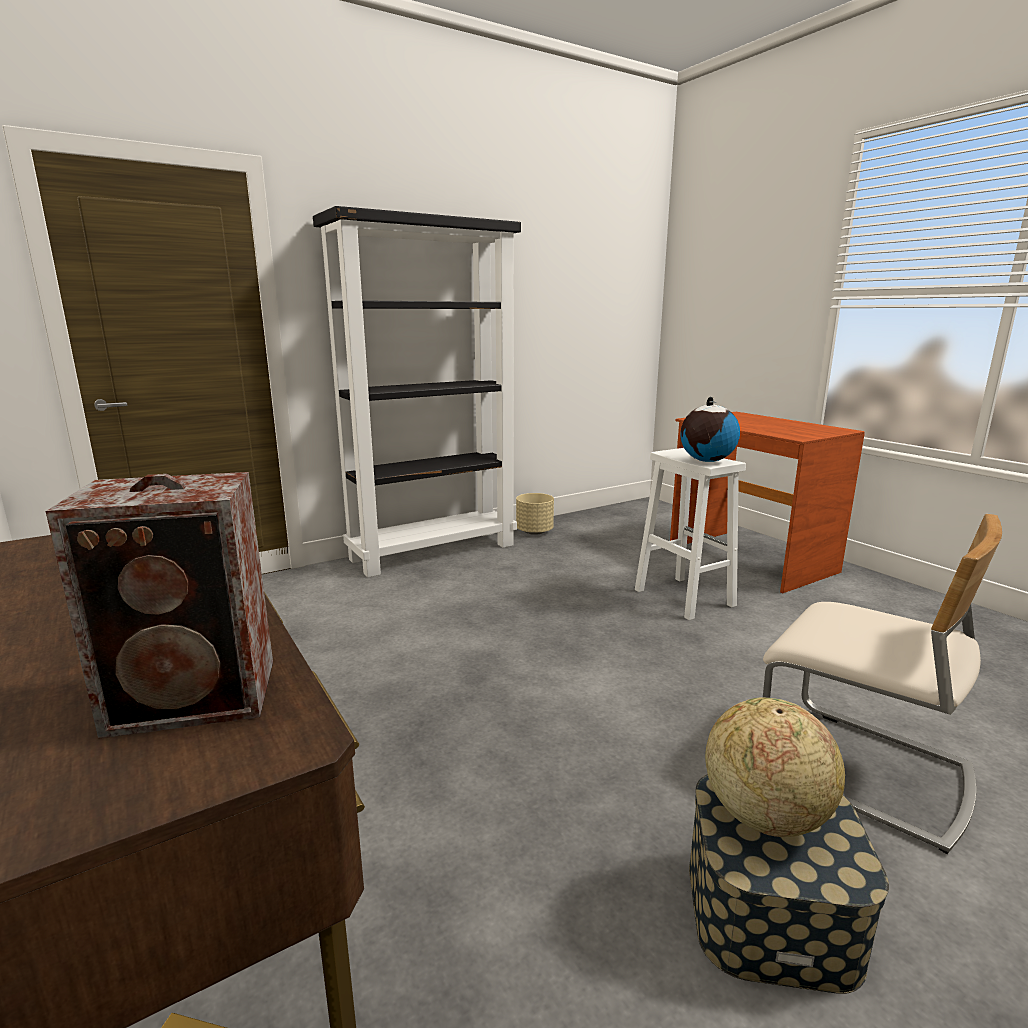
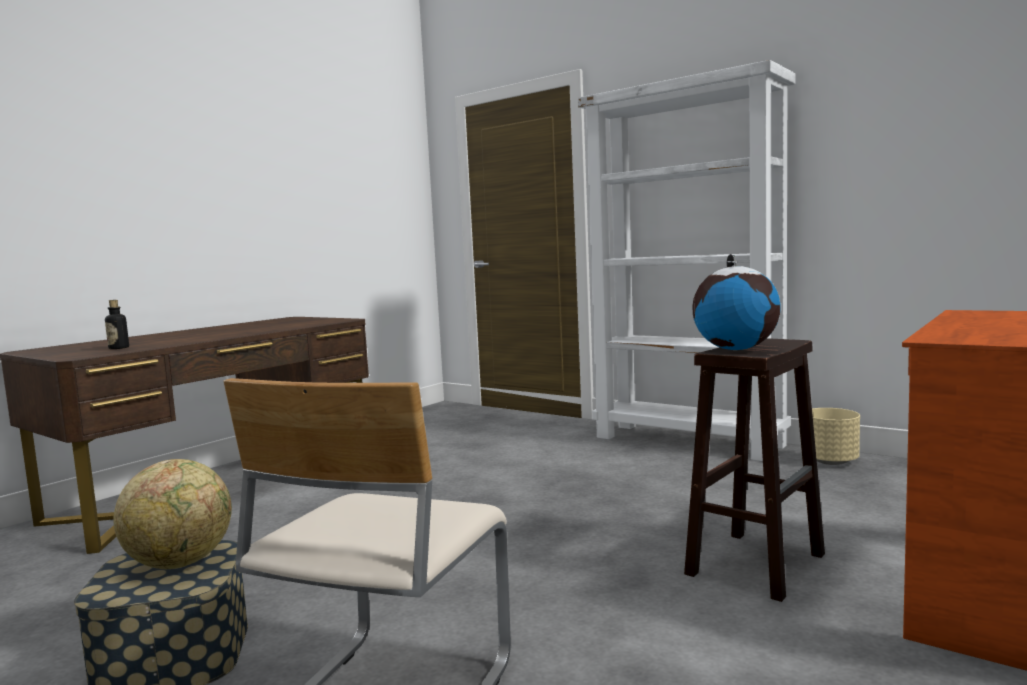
camera: 70 degrees right, 10 degrees down
(199, 697) = (119, 348): speaker -> bottle
(434, 551) = (689, 441): black bookcase -> white bookcase
(682, 597) = (756, 563): white stool -> brown stool

